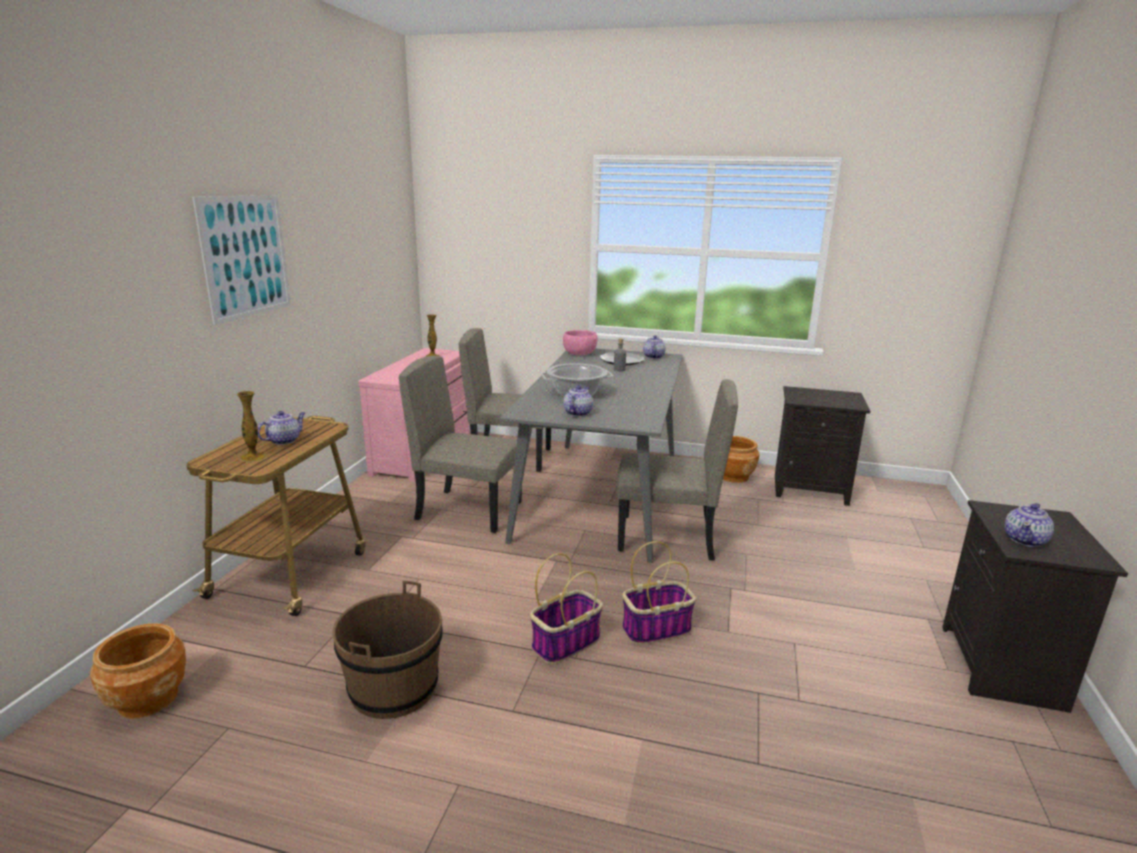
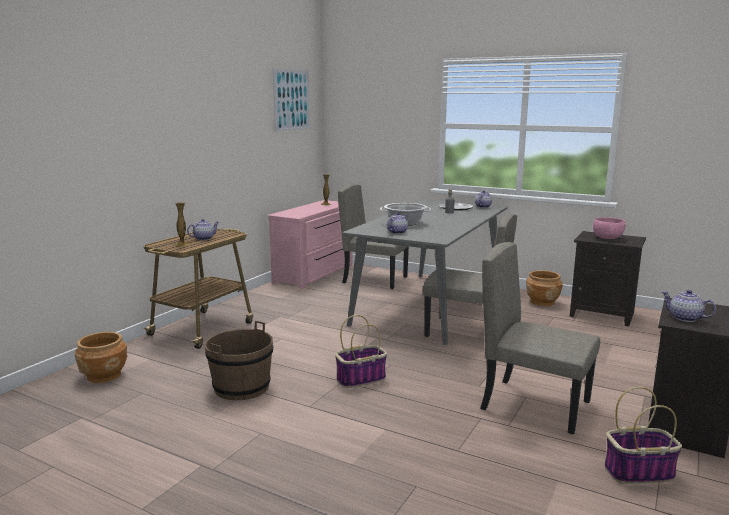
camera: 15 degrees right, 5 degrees down
(246, 256) = (194, 124): picture -> picture (292, 100)
(469, 510) = (331, 306): beige chair -> beige chair (535, 405)
(579, 354) = (427, 203): pink bowl -> pink bowl (607, 238)
(656, 629) = (428, 379): basket -> basket (639, 472)
(1025, 540) = (685, 318): teapot -> teapot turned 75 degrees clockwise

